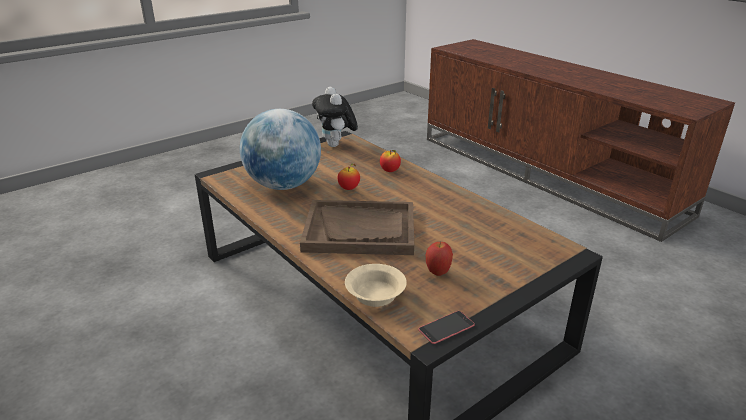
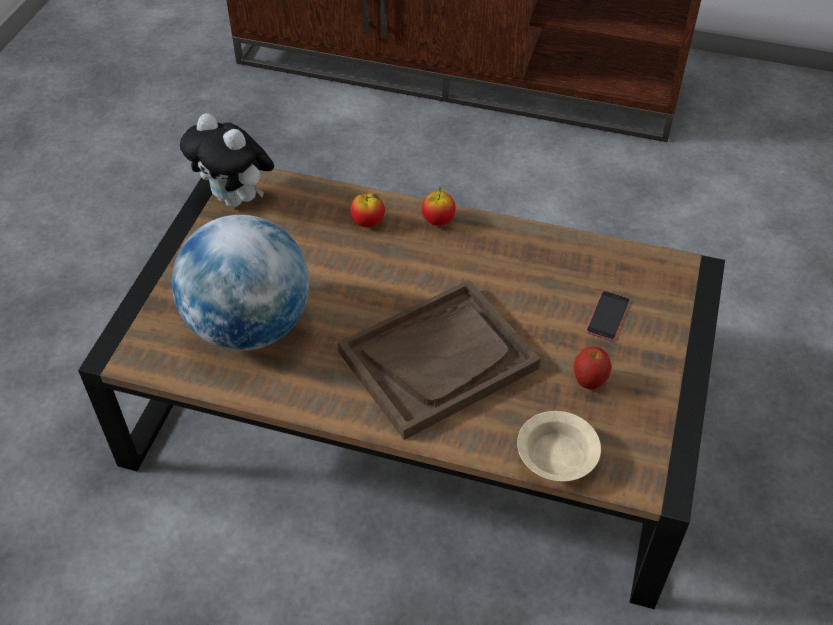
camera: 35 degrees left, 20 degrees up
(349, 188) = (347, 286): apple -> apple (438, 221)
(446, 327) = (666, 460): phone -> phone (608, 316)

